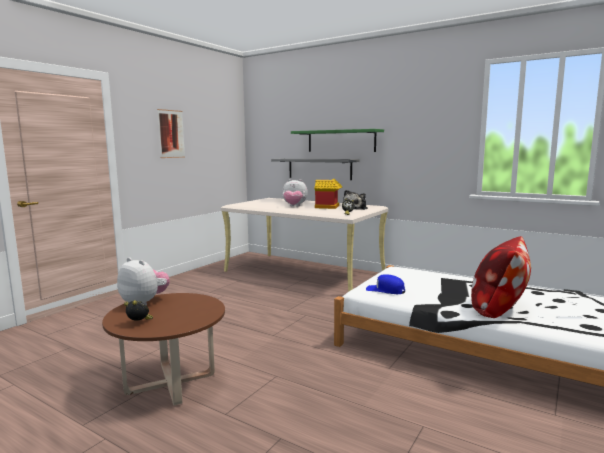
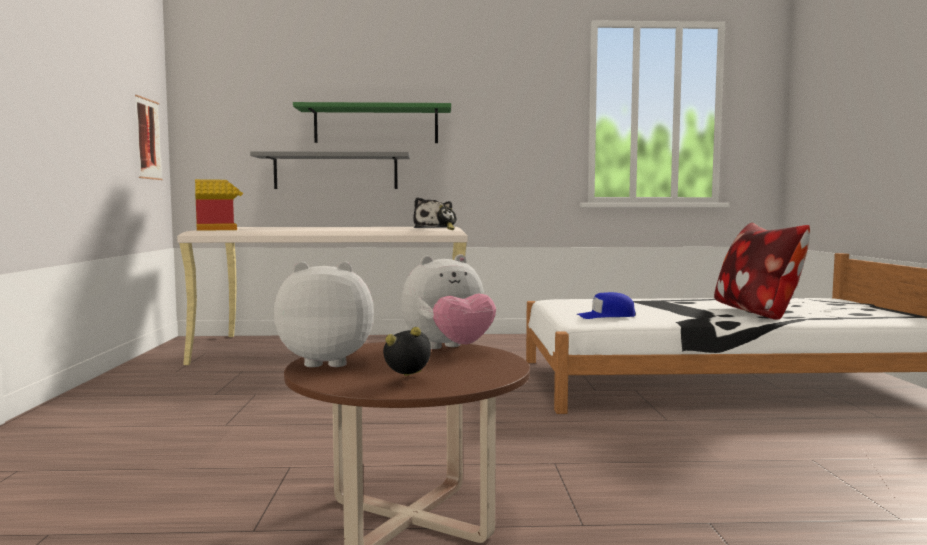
camera: 35 degrees left, 5 degrees down
(171, 134) = (72, 77): picture -> picture (148, 139)
(294, 206) = (327, 229): plush toy -> plush toy (449, 349)
(328, 207) = (386, 228): toy house -> toy house (220, 229)

